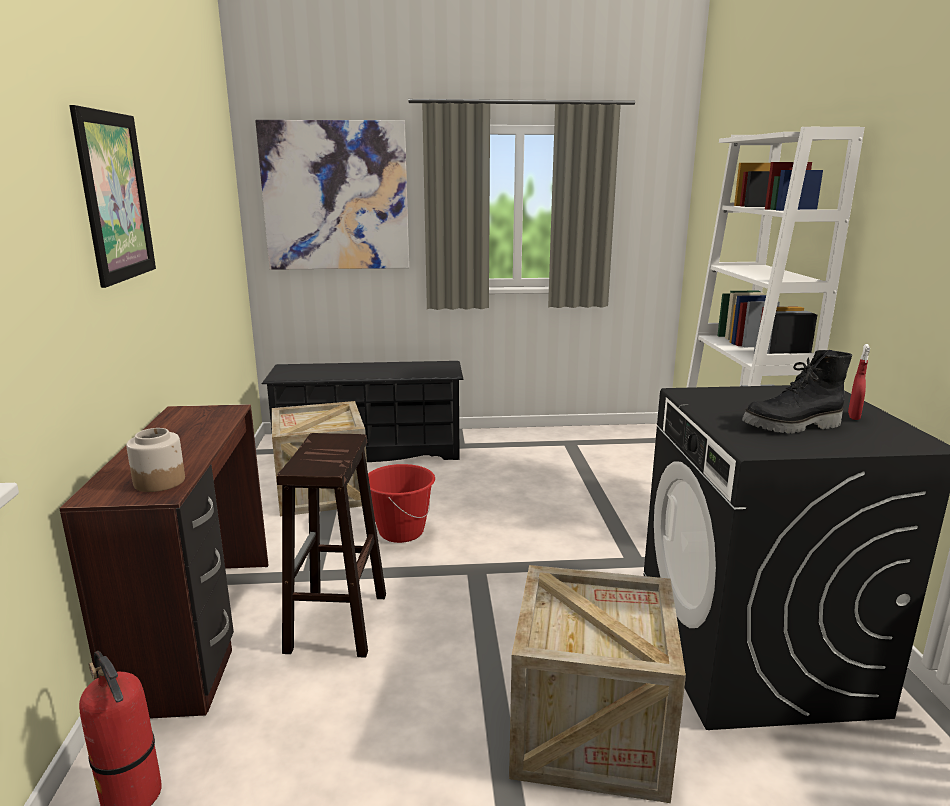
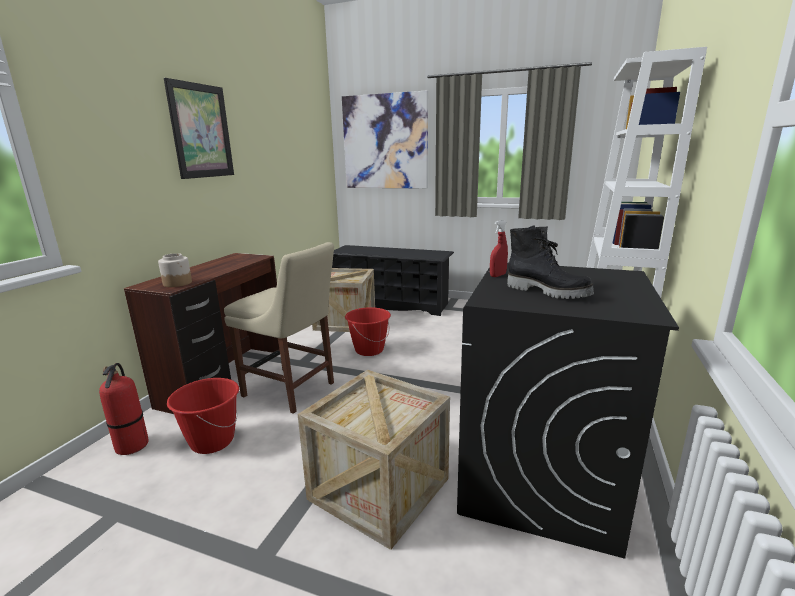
camera: 25 degrees right, 0 degrees up
(278, 742) = (212, 441): none -> red bucket
(337, 624) = (292, 390): brown stool -> beige chair
(792, 426) = (548, 292): black boot -> black boot turned 150 degrees counterclockwise
(853, 416) = (617, 292): red spray bottle -> red spray bottle (498, 275)

